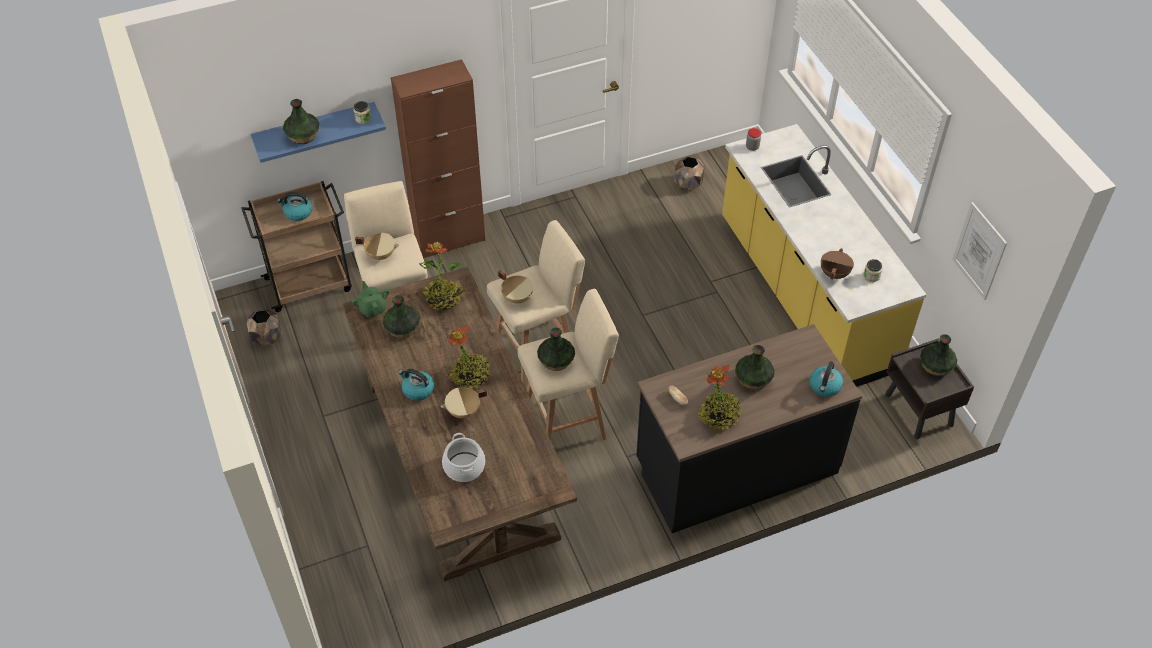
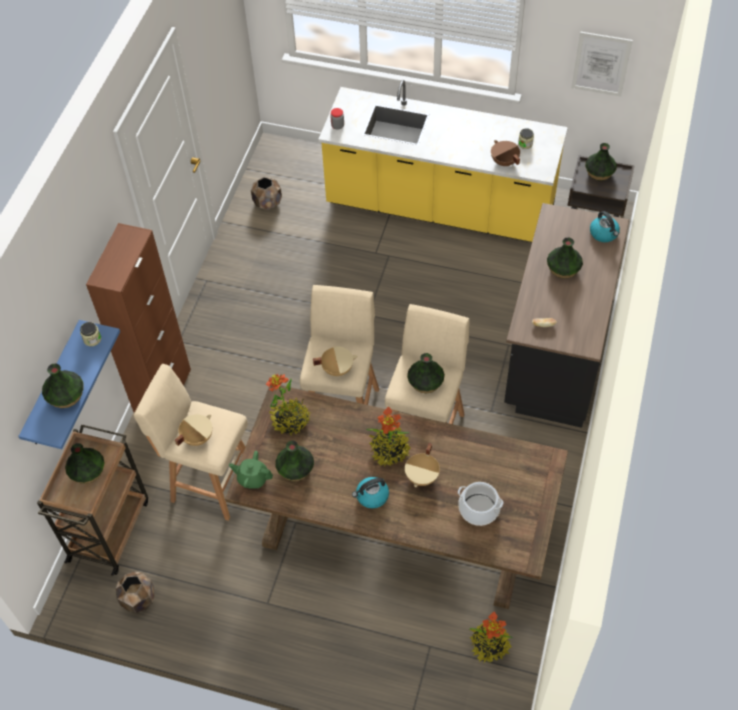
camera: 50 degrees left, 5 degrees up
(297, 213) = (88, 471): kettle -> vase
(719, 415) = (580, 310): potted plant -> potted plant (489, 644)

